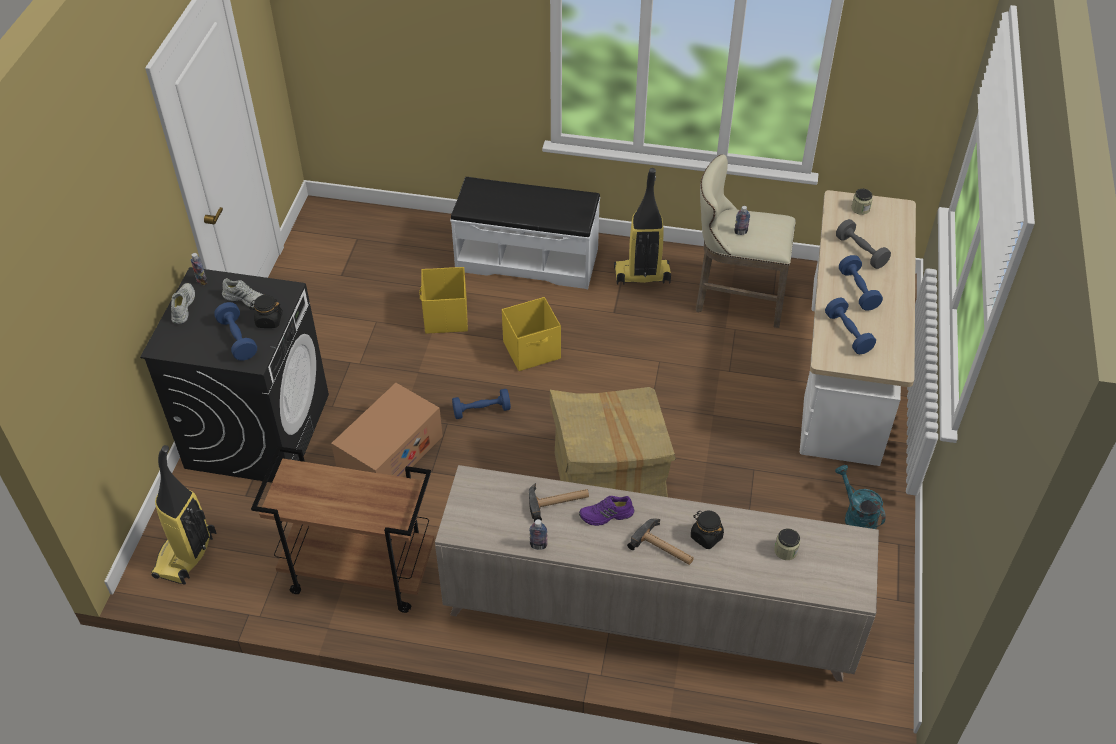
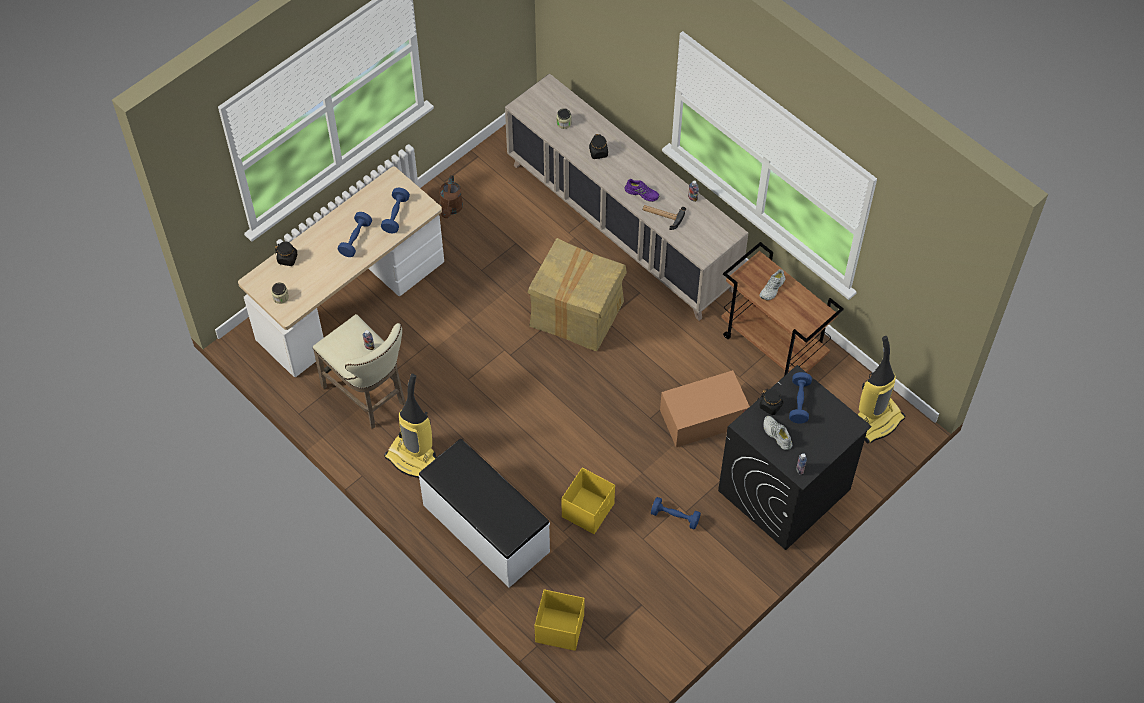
camera: 145 degrees left, 10 degrees up
(182, 306) = (824, 453): white shoe -> white shoe (772, 288)
(481, 410) = (619, 414): blue dumbbell -> blue dumbbell (675, 517)
(532, 350) = (547, 441): yellow storage box -> yellow storage box (559, 628)
(664, 548) = (626, 159): hammer -> none
(856, 516) = (451, 209): turquoise watering can -> brown watering can
(861, 252) = (320, 265): grey dumbbell -> none
(897, 240) = (287, 259): none -> black jar

